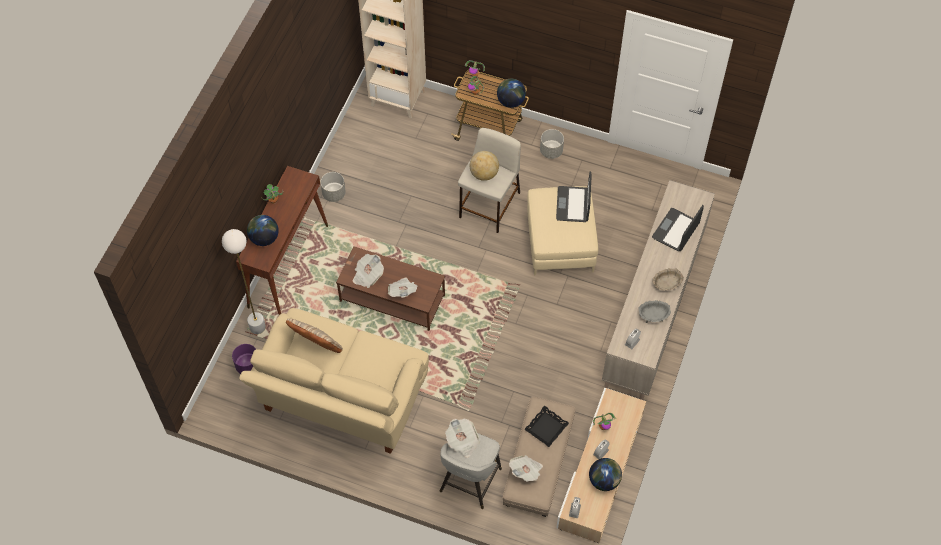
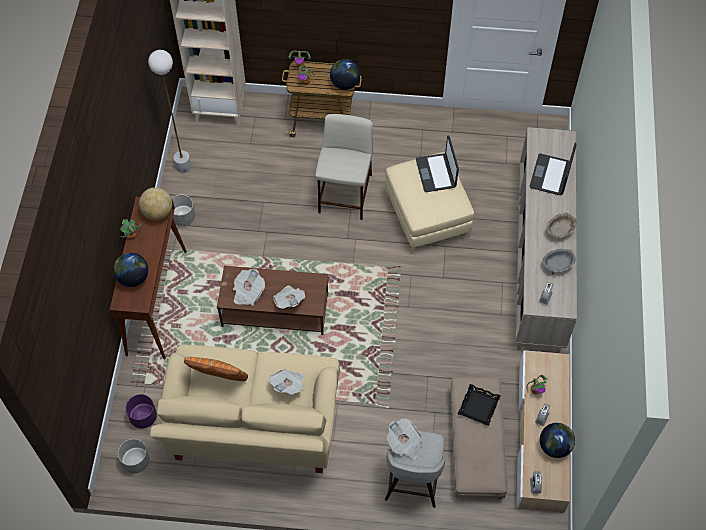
camera: 15 degrees left, 0 degrees up
(257, 327) = (142, 374): white floor lamp -> white floor lamp (183, 166)
(317, 346) = (219, 380): beige pillow -> orange pillow
(484, 174) = (340, 161): globe -> globe (158, 213)
(526, 471) = (472, 457): newspaper -> newspaper (288, 385)
(551, 151) = (389, 127): grey planter -> grey planter (136, 462)

